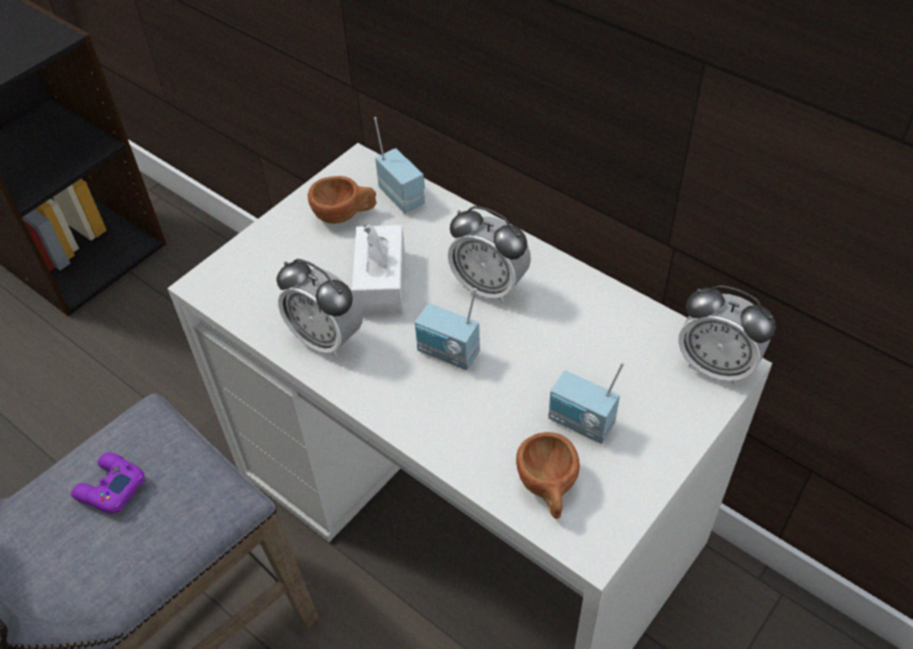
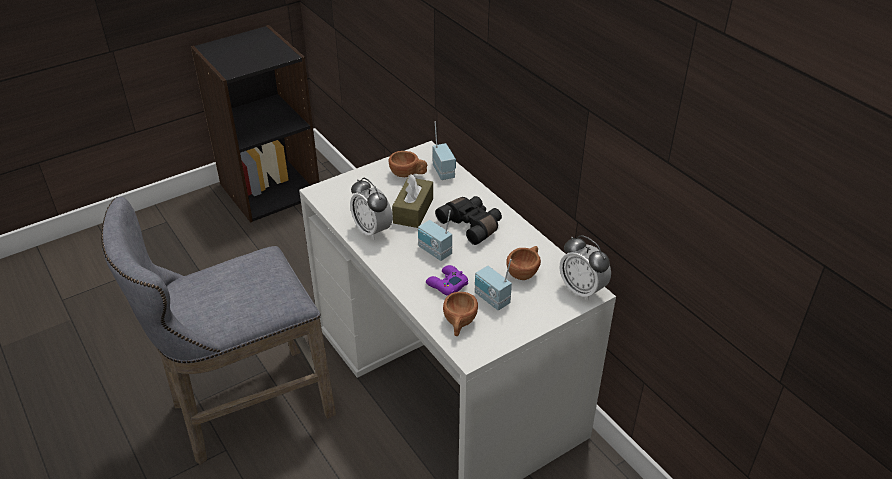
camera: 15 degrees right, 10 degrees down
(110, 488) = (237, 279): purple game controller -> purple game controller (446, 284)
(381, 282) = (413, 211): white tissue box -> brown tissue box
(489, 286) = (472, 225): alarm clock -> black binoculars
(611, 354) = (525, 272): none -> brown cup

